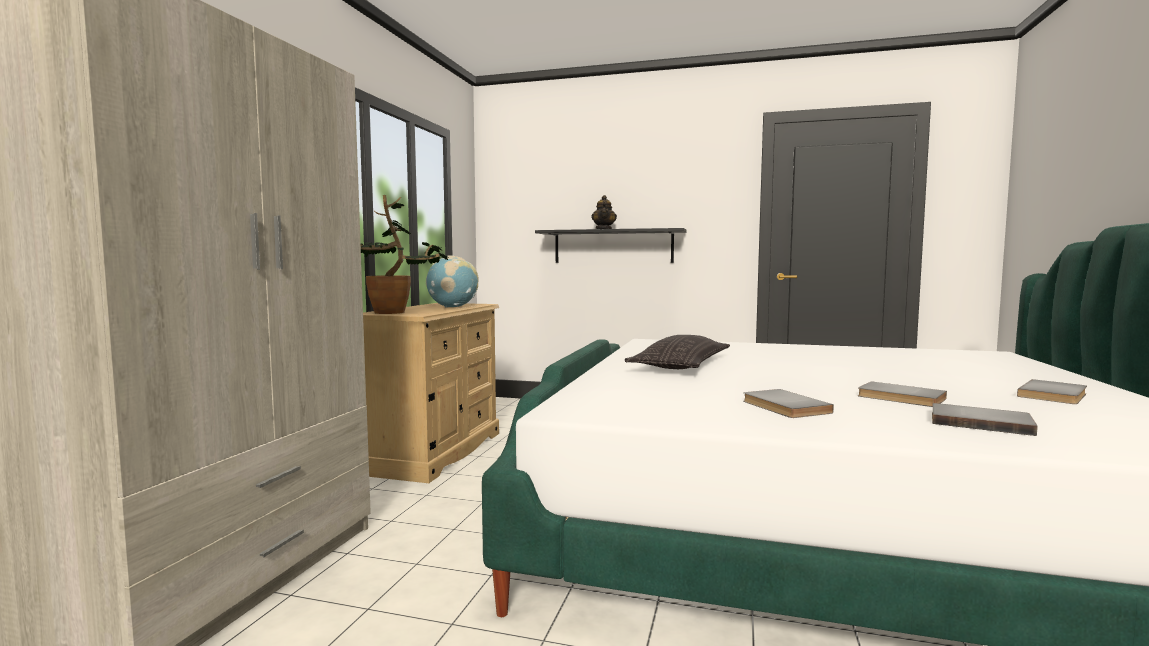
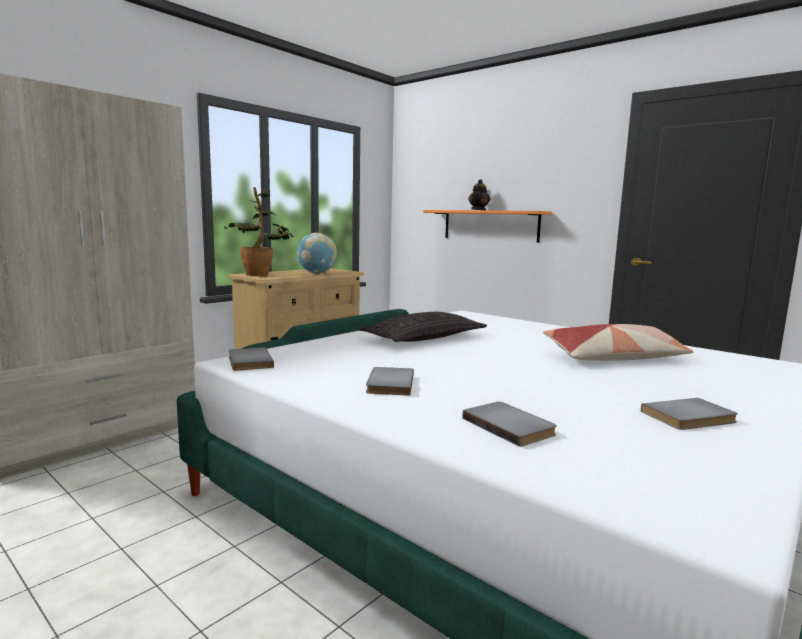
camera: 25 degrees right, 5 degrees up
(613, 246) = (490, 225): black shelf -> orange shelf
(876, 361) = (614, 357): none -> pillow
(900, 398) = (514, 393): grey book -> grey book (248, 361)

